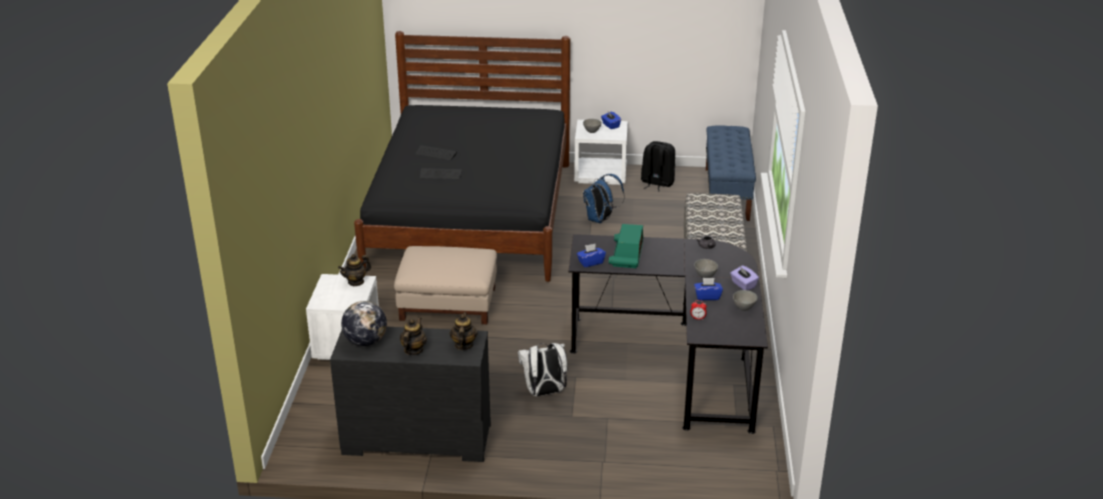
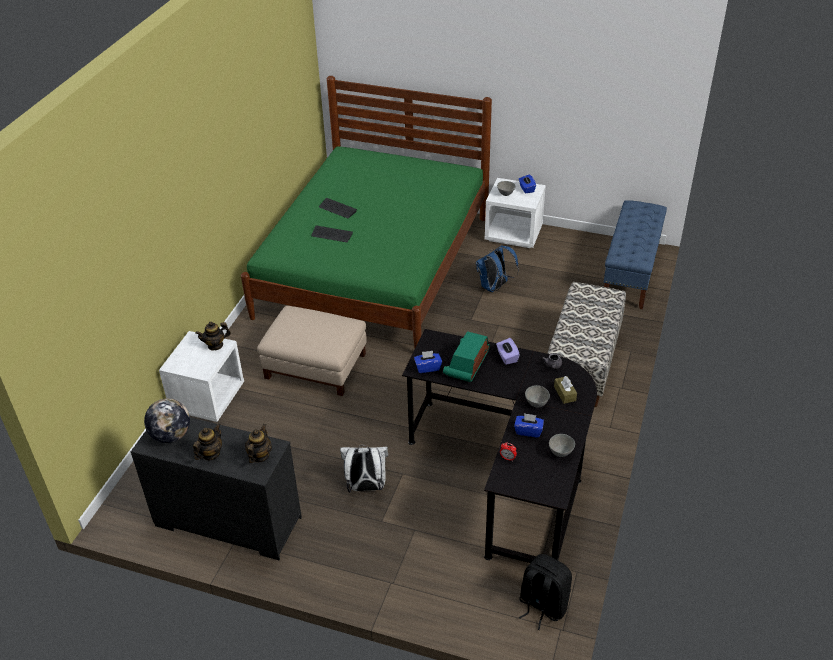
camera: 15 degrees right, 10 degrees up
(471, 215) = (375, 266): black bed -> green bed
(656, 183) = (565, 251): black backpack -> black backpack (542, 605)
(727, 266) = (565, 393): none -> brown tissue box
(743, 285) = (571, 421): purple tissue box -> purple tissue box (507, 357)

